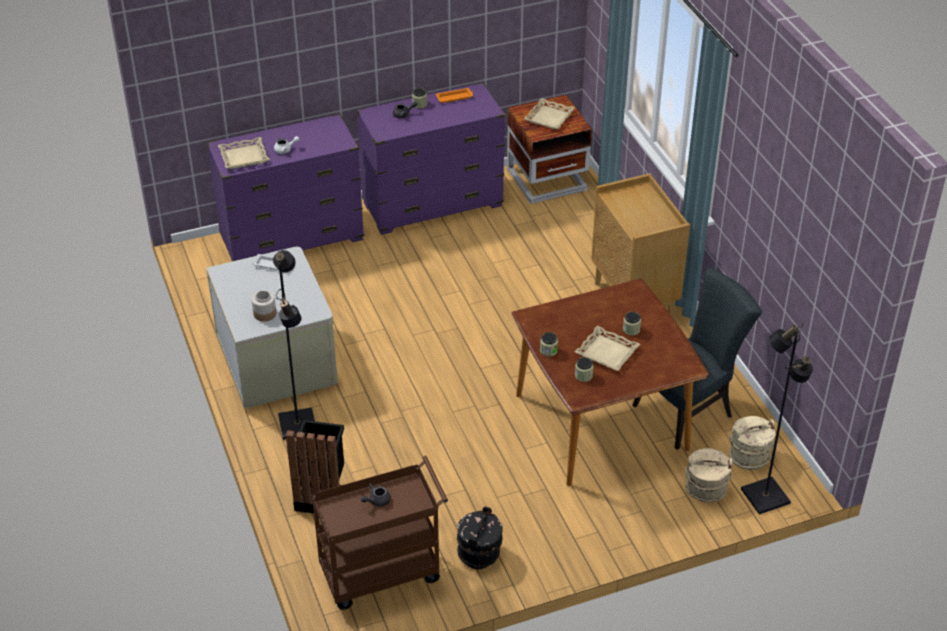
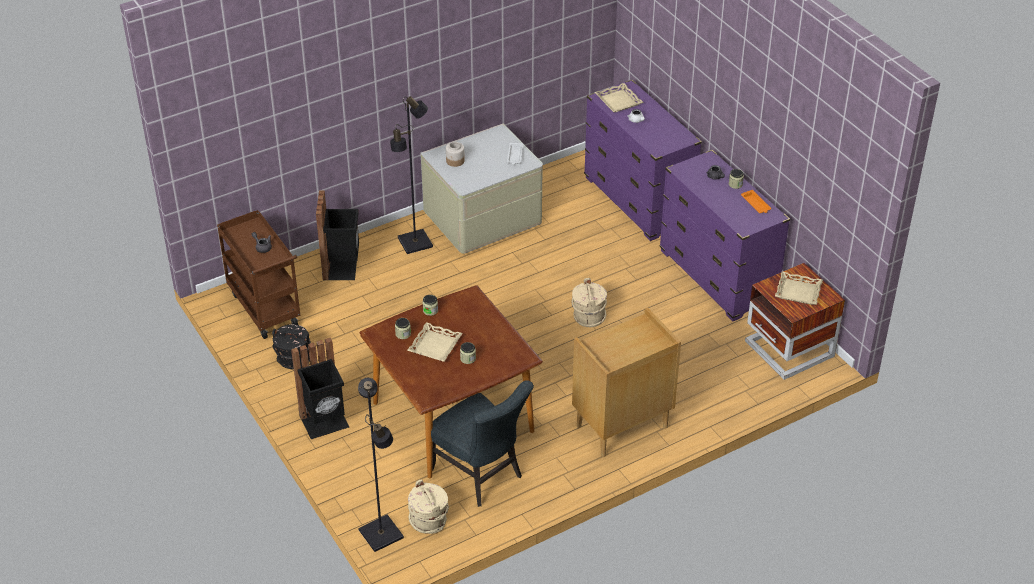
camera: 80 degrees right, 0 degrees up
(593, 531) = (325, 423): none -> black trash can
(705, 490) = (382, 492): beige bucket -> beige bucket (588, 317)

